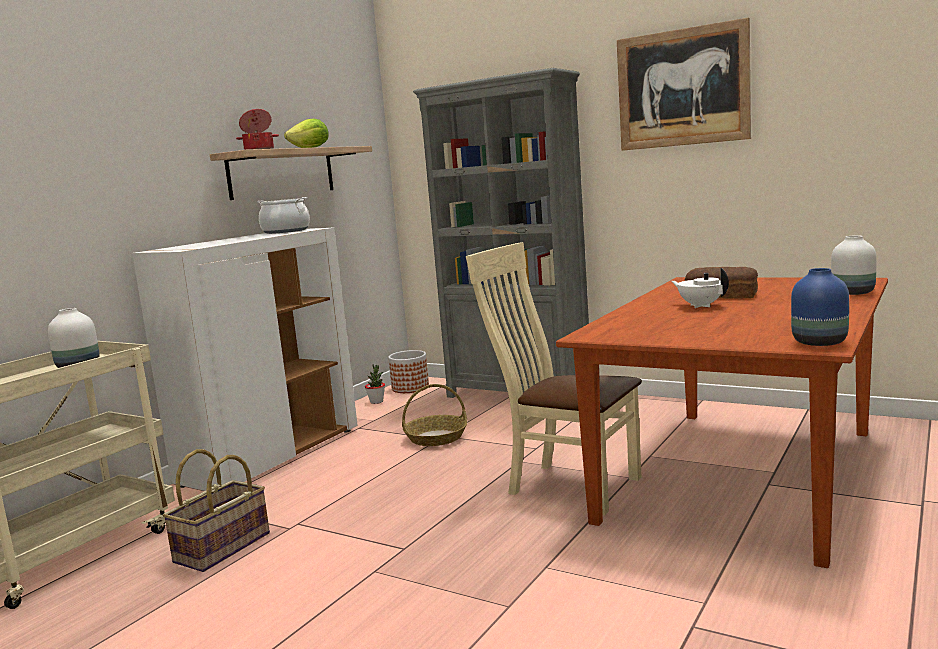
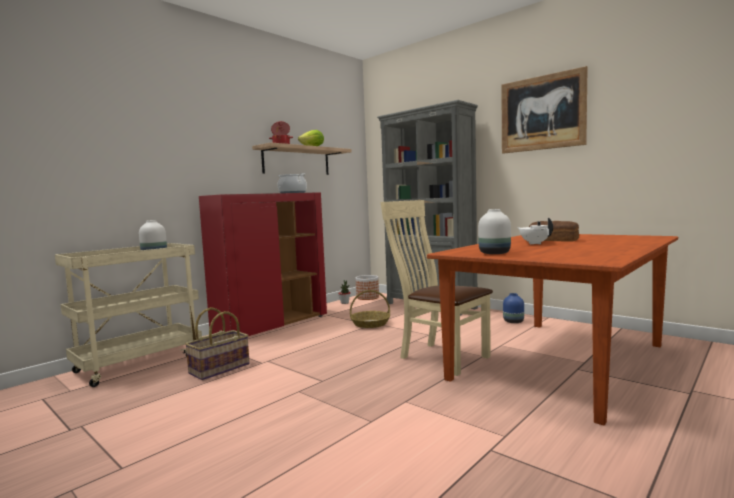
camera: 10 degrees right, 5 degrees down
(272, 456) = (272, 325): white cabinet -> red cabinet
(817, 343) = (601, 260): blue vase -> blue vase (513, 321)
(853, 293) = (647, 241): white vase -> white vase (495, 253)

